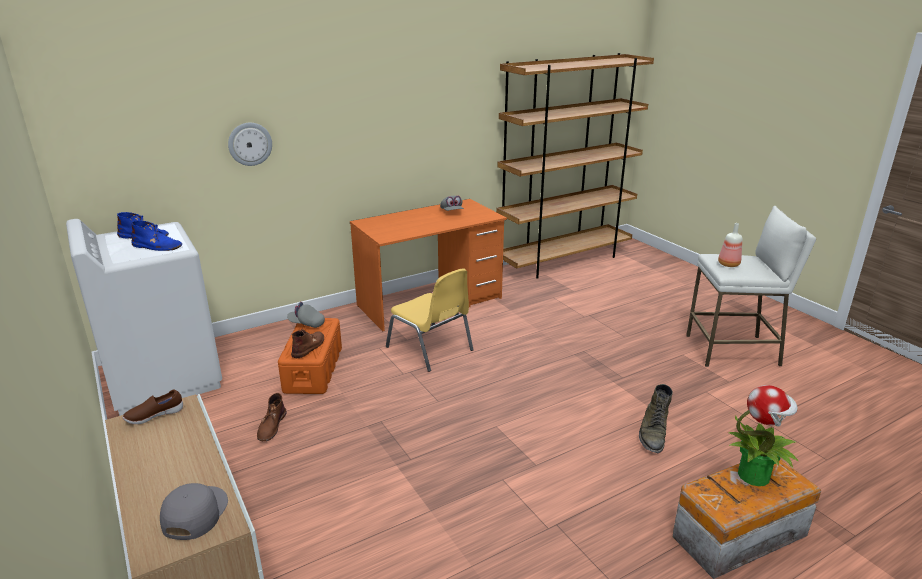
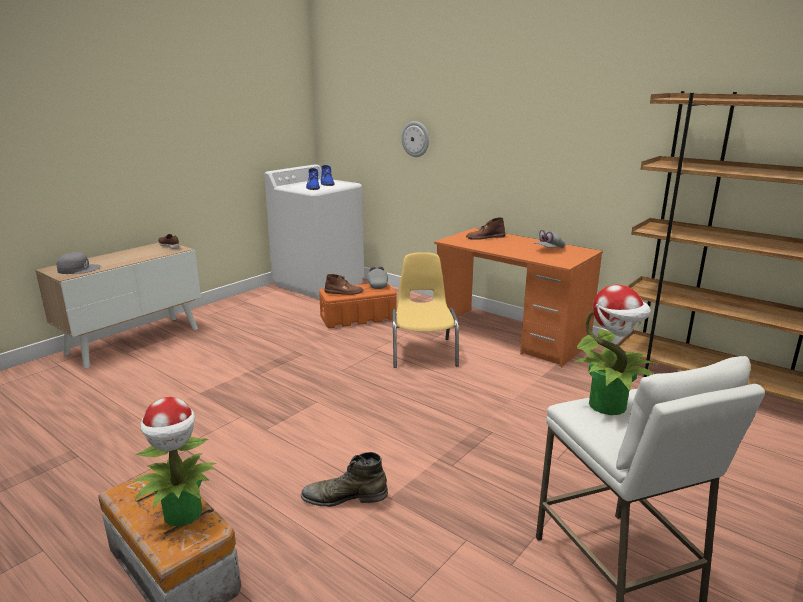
camera: 70 degrees right, 5 degrees down
(271, 426) = (281, 322): brown boot -> brown boot (485, 237)
(431, 349) = (423, 352): yellow chair -> yellow chair turned 150 degrees clockwise
(727, 264) = (609, 406): bottle -> potted plant

